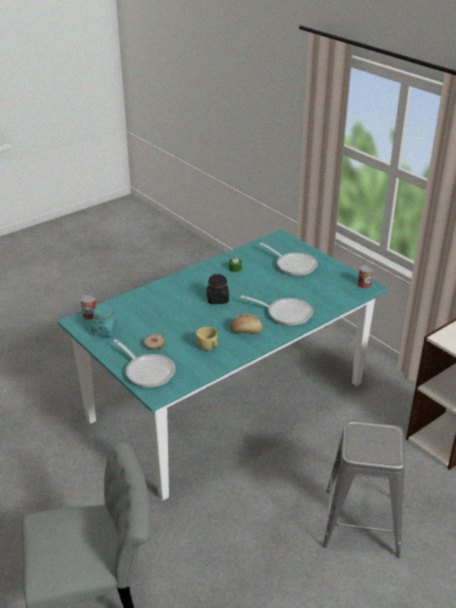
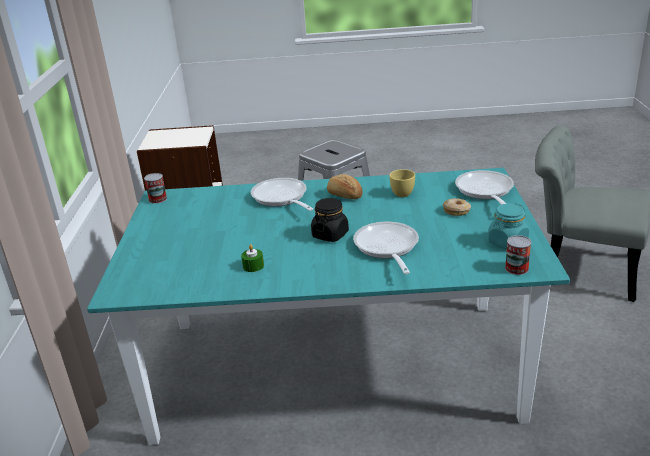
camera: 140 degrees left, 5 degrees down
(293, 265) = (180, 245): frying pan -> frying pan (387, 248)

